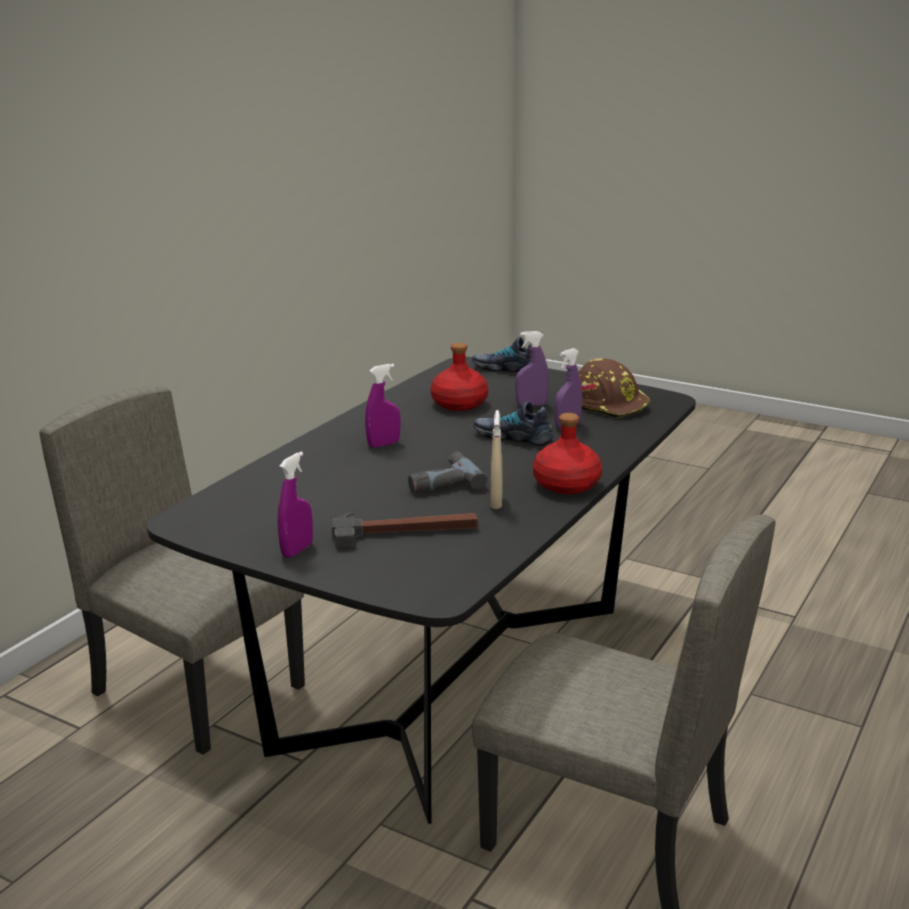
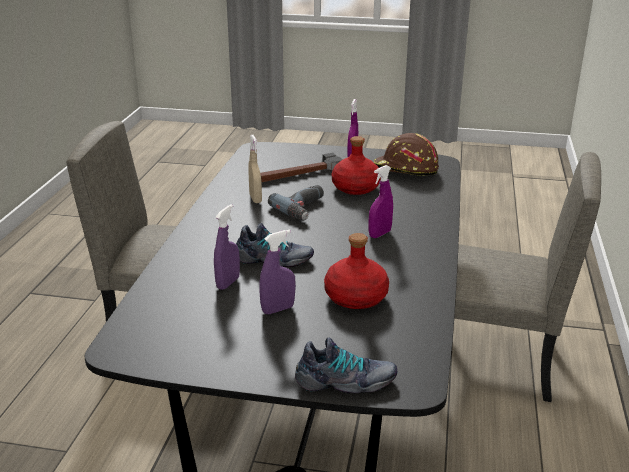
camera: 160 degrees right, 5 degrees up
(565, 484) = (210, 219): red bottle -> red bottle (356, 188)
(610, 404) = (189, 326): brown hard hat -> brown hard hat (405, 170)

